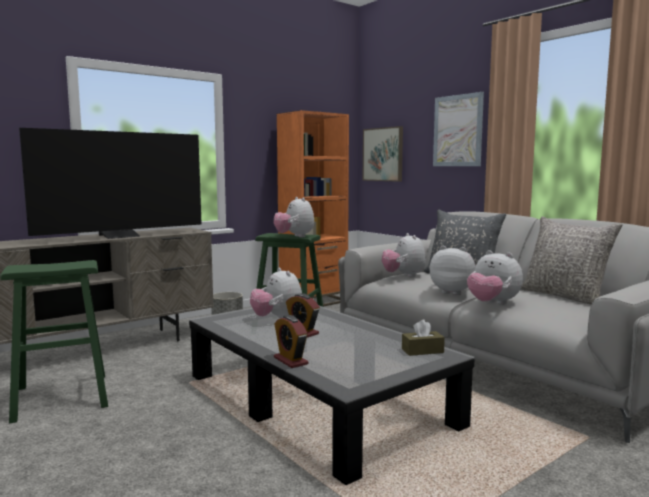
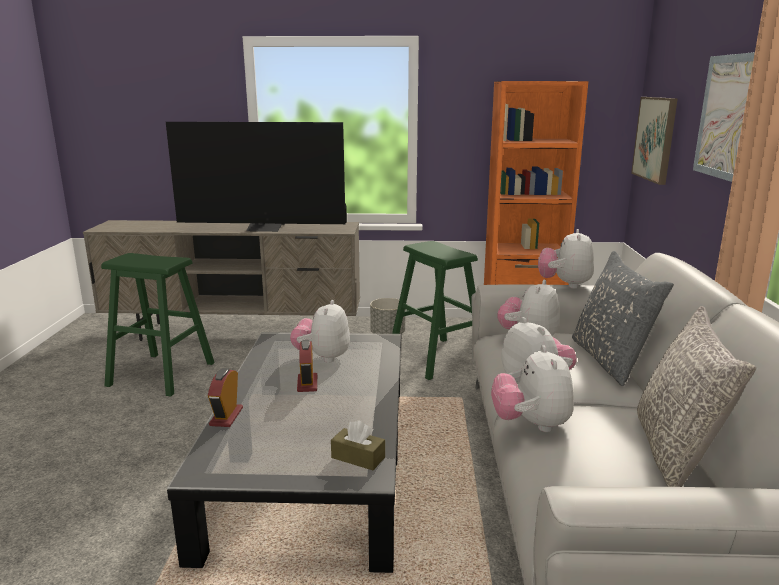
camera: 40 degrees right, 10 degrees up
(294, 236) = (439, 254): plush toy -> plush toy (564, 284)

